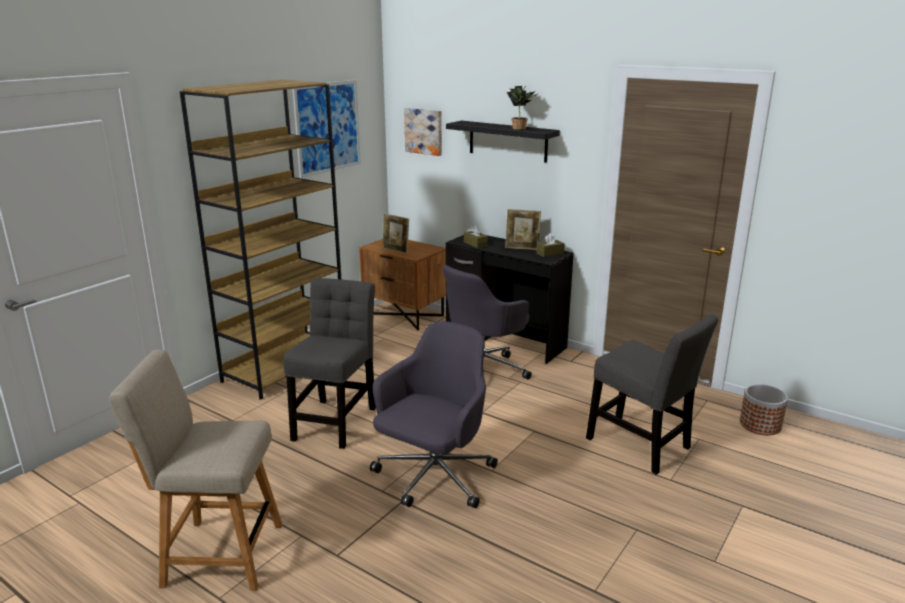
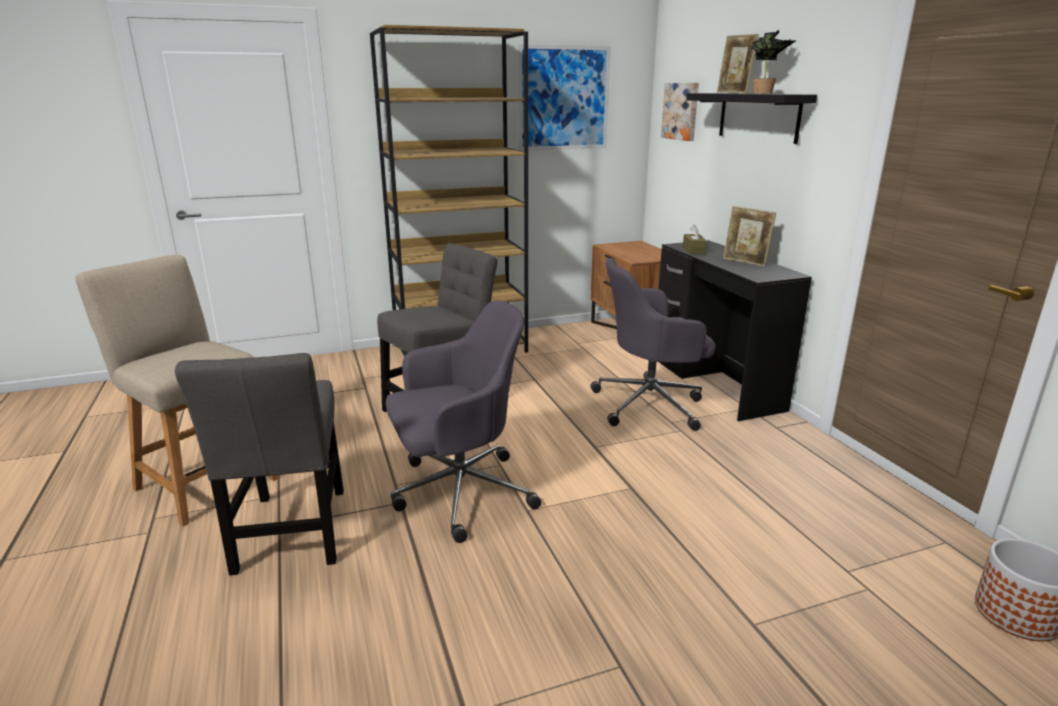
camera: 35 degrees right, 0 degrees up
(396, 251) = (624, 252): picture frame -> picture frame (733, 93)
(550, 253) = (775, 272): brown tissue box -> none
(642, 446) = (760, 561): grey chair -> grey chair (292, 534)

